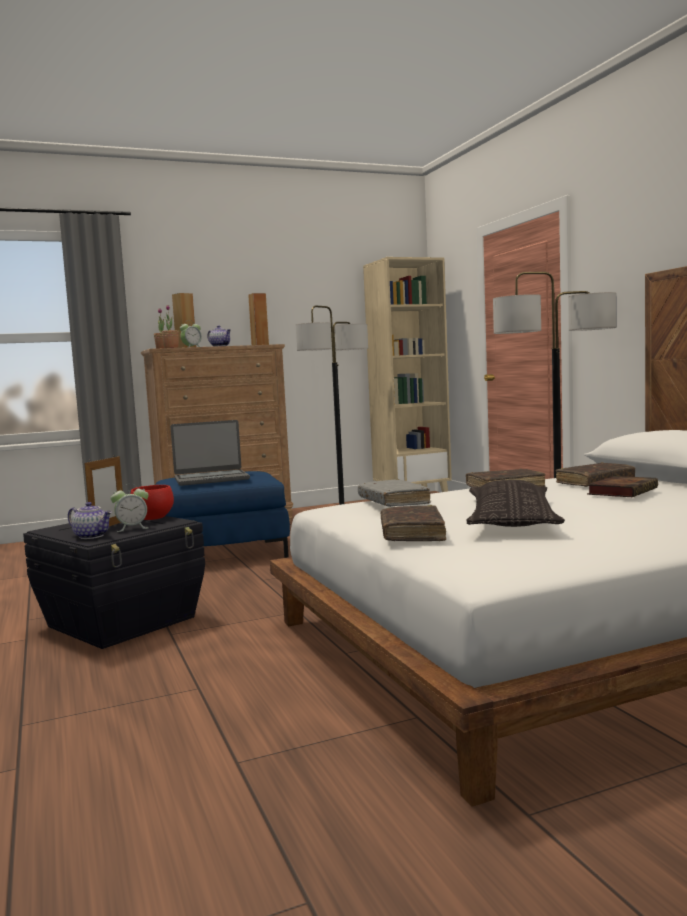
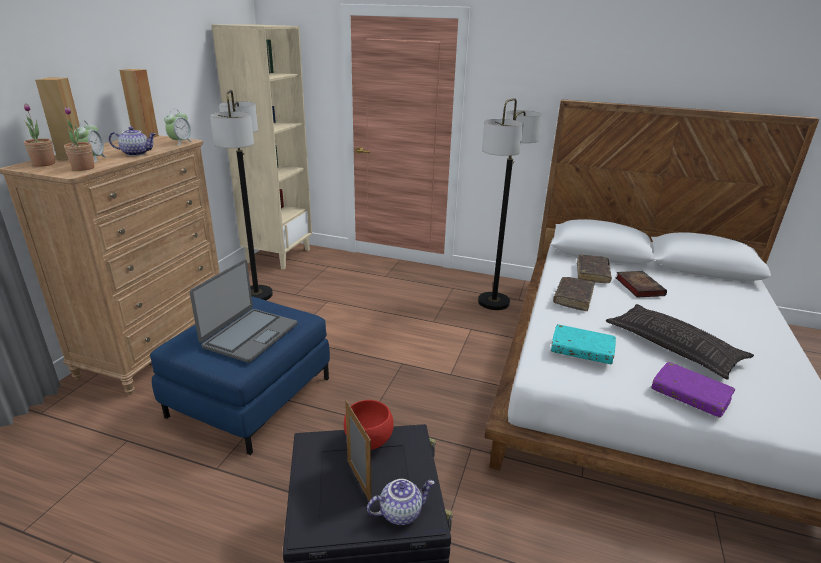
camera: 50 degrees left, 20 degrees up
(132, 528) = (400, 472): alarm clock -> alarm clock (180, 142)
(393, 502) = (581, 350): grey book -> turquoise book
(412, 534) = (690, 395): brown book -> purple book

